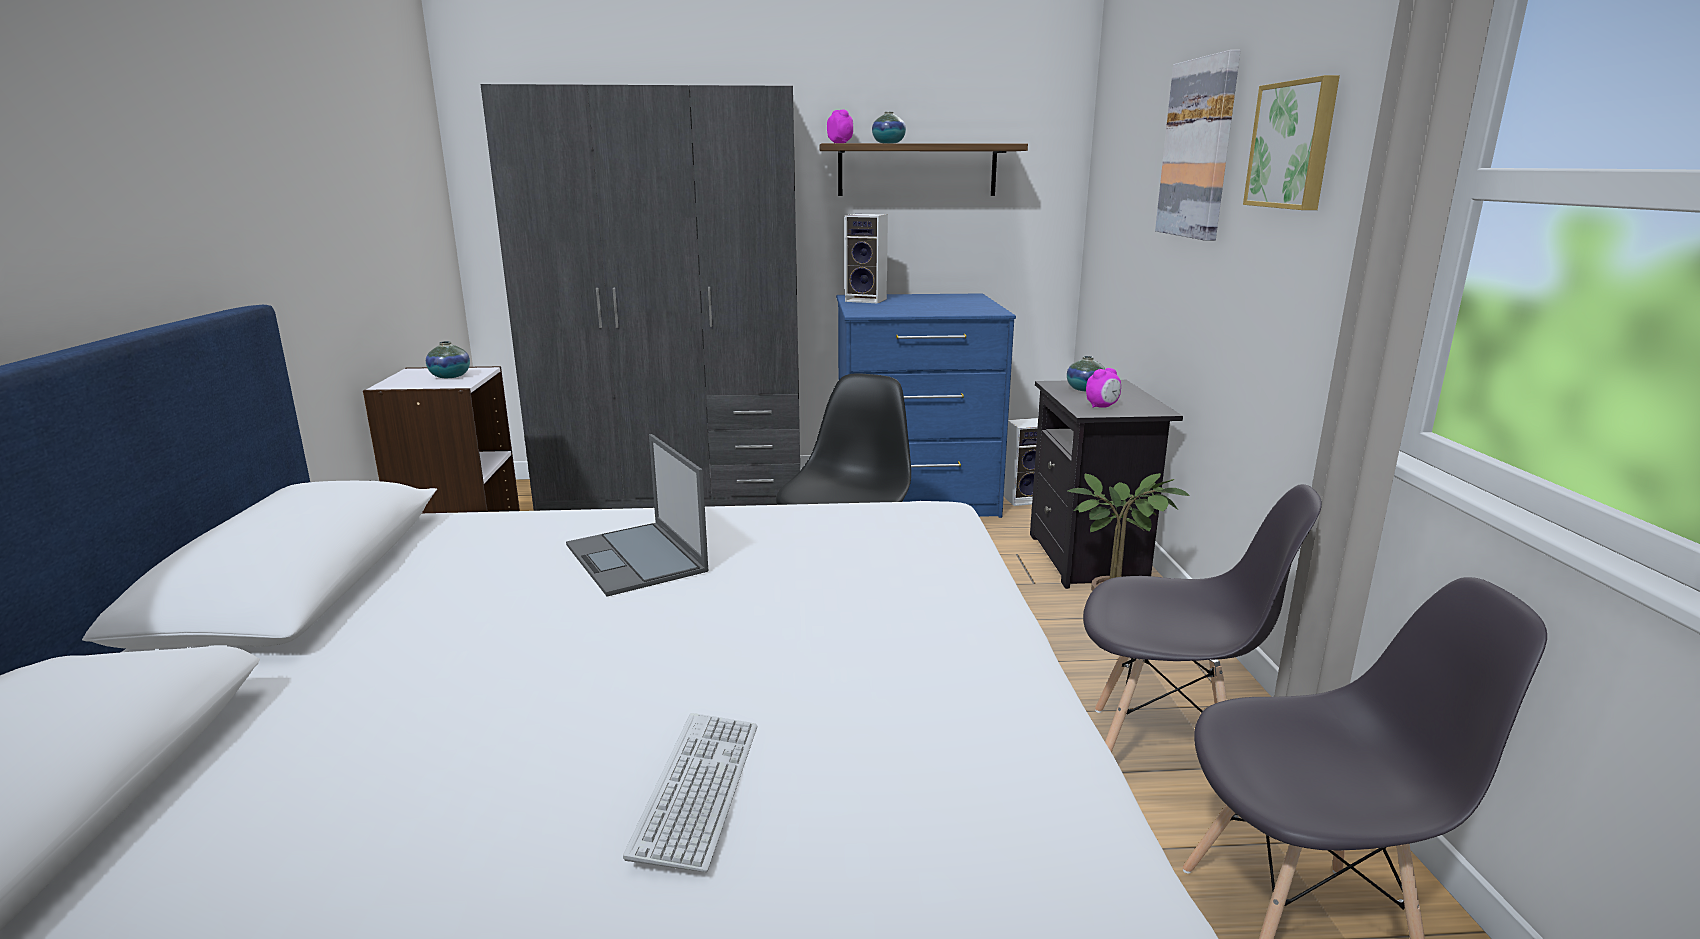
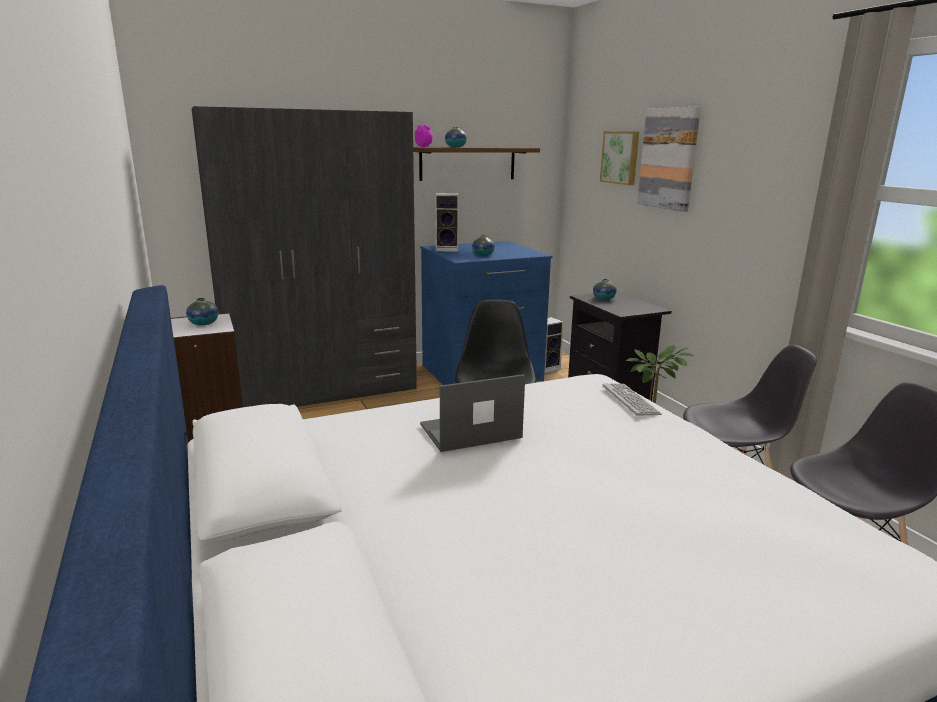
camera: 20 degrees left, 0 degrees up
(637, 559) = (469, 431): laptop -> laptop turned 120 degrees clockwise
(698, 789) = (670, 543): keyboard -> keyboard (630, 400)
(905, 309) = (483, 255): none -> vase
(1102, 406) = (625, 309): alarm clock -> none
(1294, 145) = (748, 163): picture -> picture (621, 157)

